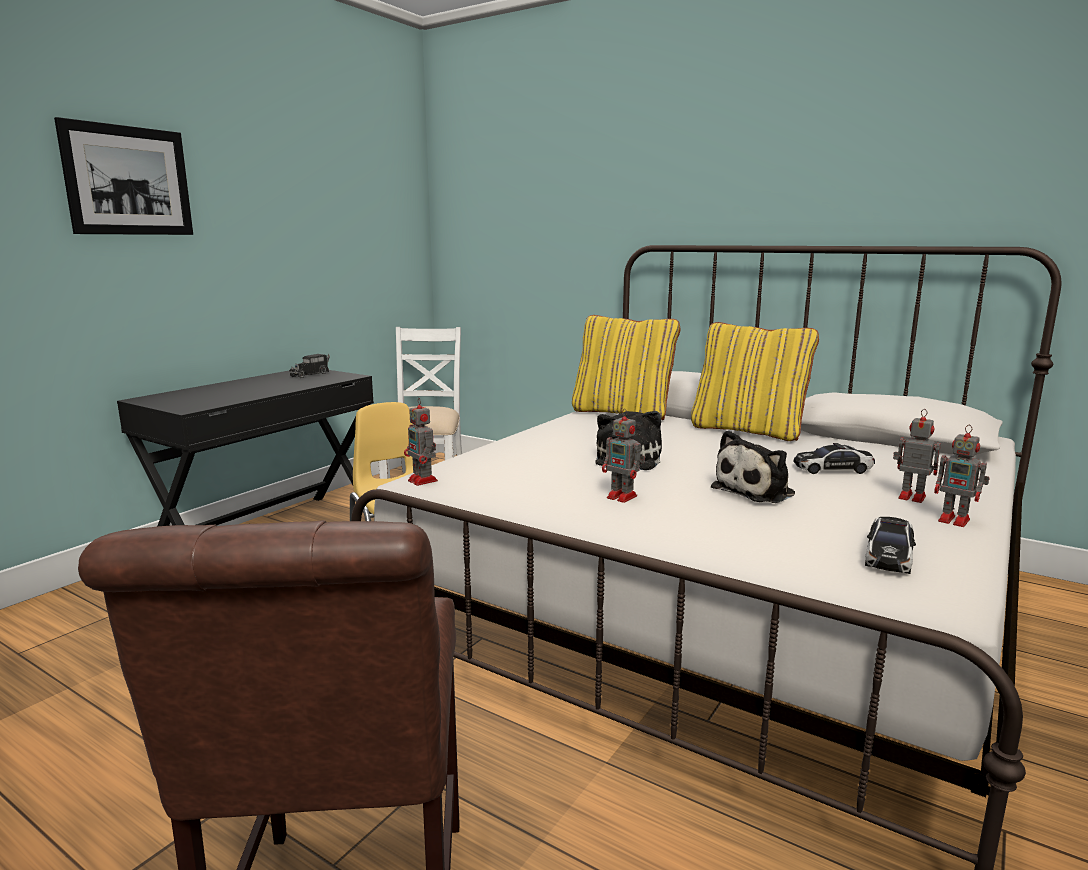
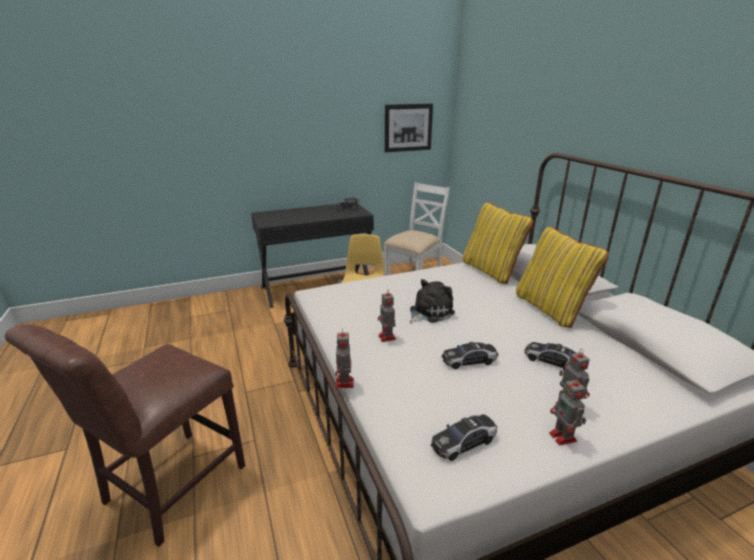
camera: 35 degrees right, 10 degrees up
(128, 181) = (261, 105): picture -> picture (408, 127)
(423, 481) = (315, 294): toy robot -> toy robot (344, 384)
(756, 491) = (469, 360): plush toy -> toy car

